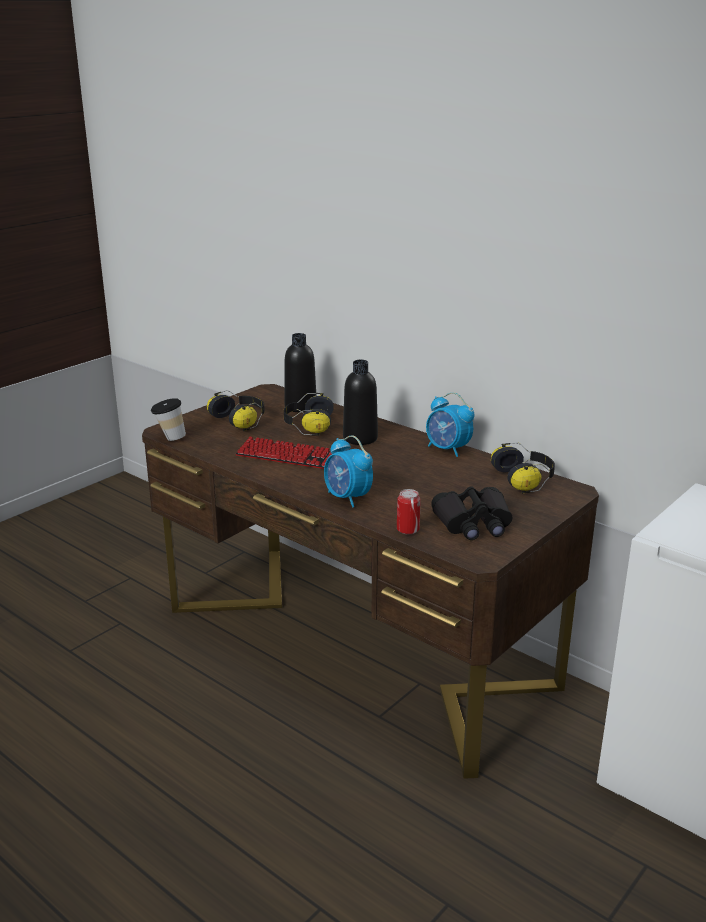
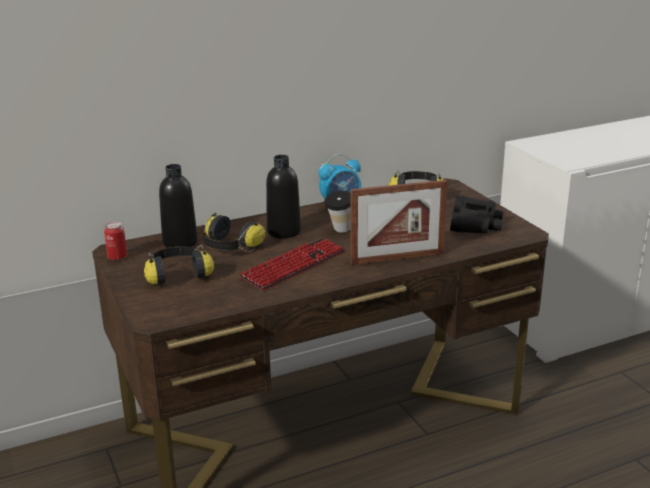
camera: 65 degrees left, 0 degrees up
(170, 438) = (180, 318): cup -> cup (340, 231)
(347, 498) = (397, 258): alarm clock -> picture frame
(408, 530) = (470, 247): can -> can (117, 257)

